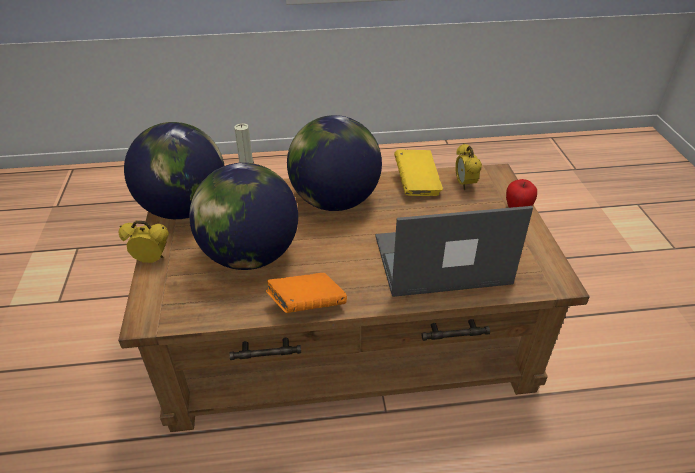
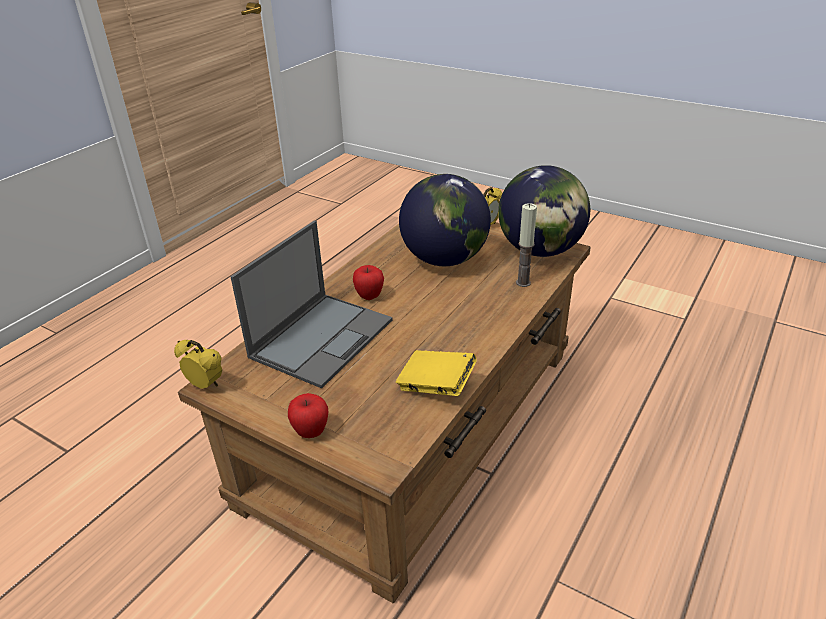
camera: 130 degrees right, 5 degrees down
(307, 305) = (365, 263): orange book -> none
(334, 201) = (468, 322): globe -> none
(358, 268) = (369, 296): none -> apple
(464, 184) = (395, 422): alarm clock -> alarm clock (206, 385)

